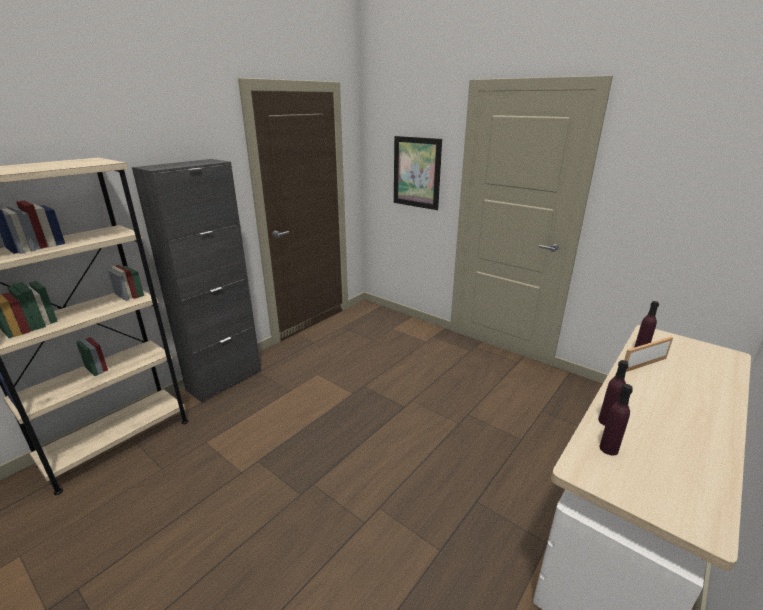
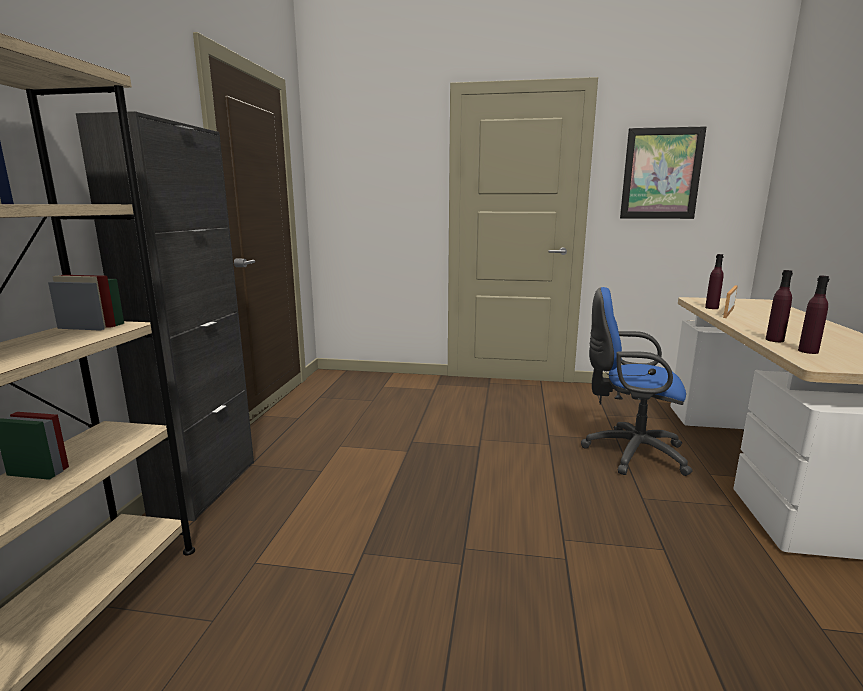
camera: 30 degrees left, 10 degrees down
(416, 172) = (389, 191): picture -> picture (661, 174)
(516, 456) = (629, 452): none -> blue office chair

